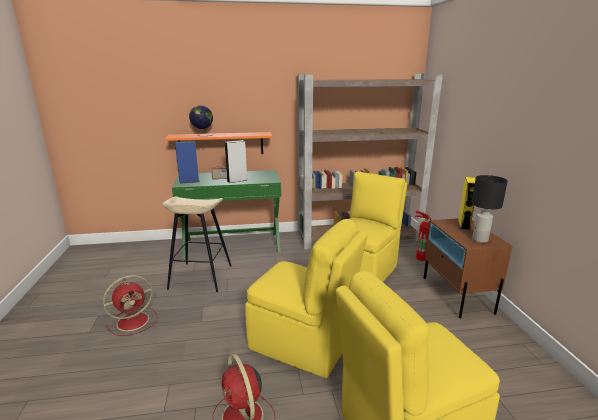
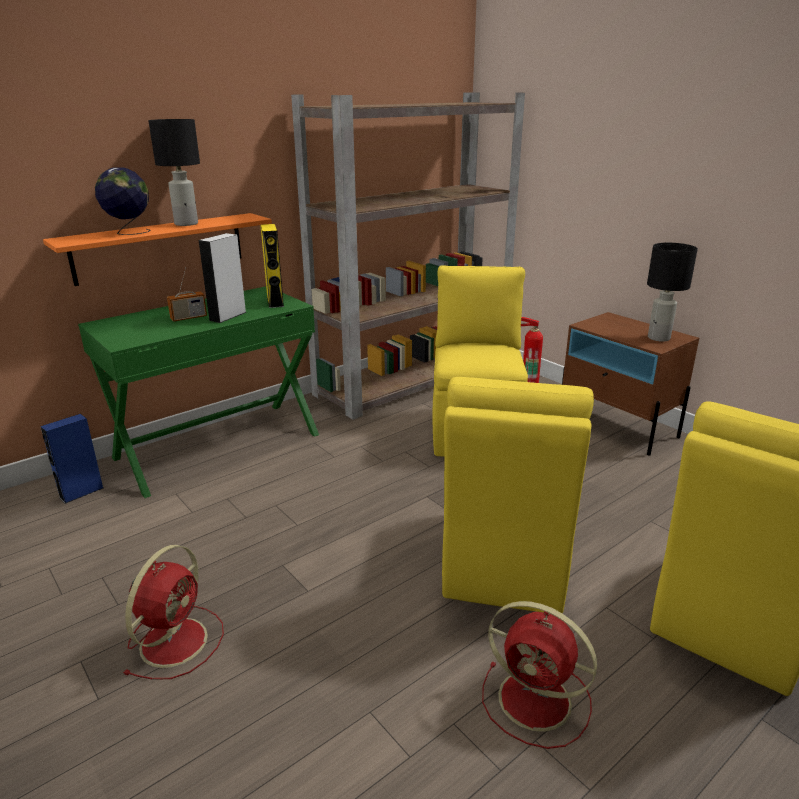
camera: 30 degrees left, 5 degrees up
(189, 181) = (131, 334): blue speaker -> blue speaker (81, 492)
(200, 277) = (219, 518): beige stool -> none
(232, 134) = (186, 224): none -> black table lamp
(303, 344) = (505, 561): yellow chair -> yellow chair turned 105 degrees clockwise
(463, 225) = (616, 323): yellow speaker -> yellow speaker (275, 302)

